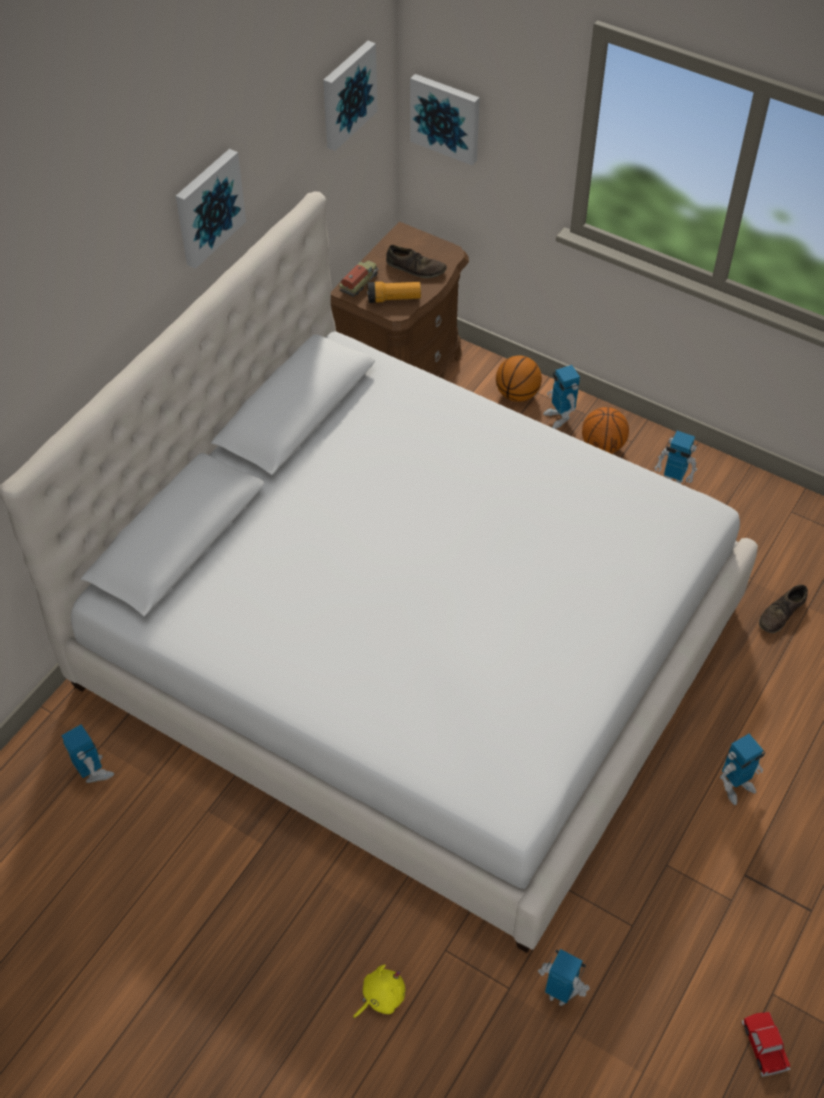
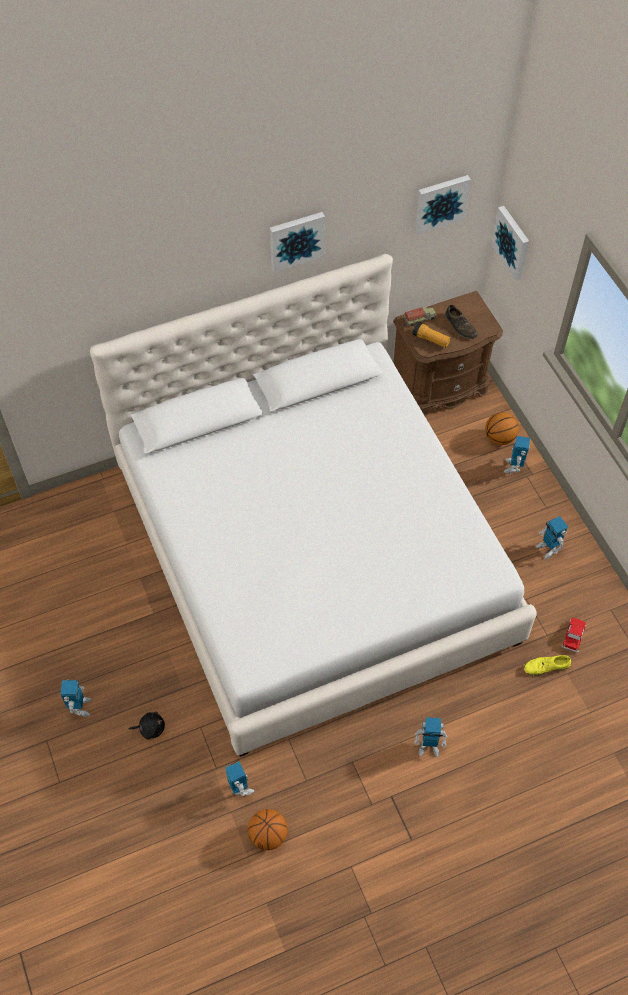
camera: 35 degrees right, 5 degrees up
(94, 772) = (100, 523): toy robot -> toy robot (80, 707)
(381, 997) = (150, 728): yellow plush toy -> black plush toy
(602, 446) = (525, 500): basketball -> basketball (268, 835)
(764, 1045) = (323, 888): toy car -> toy car (573, 636)
(781, 614) = (546, 667): brown shoe -> yellow shoe

